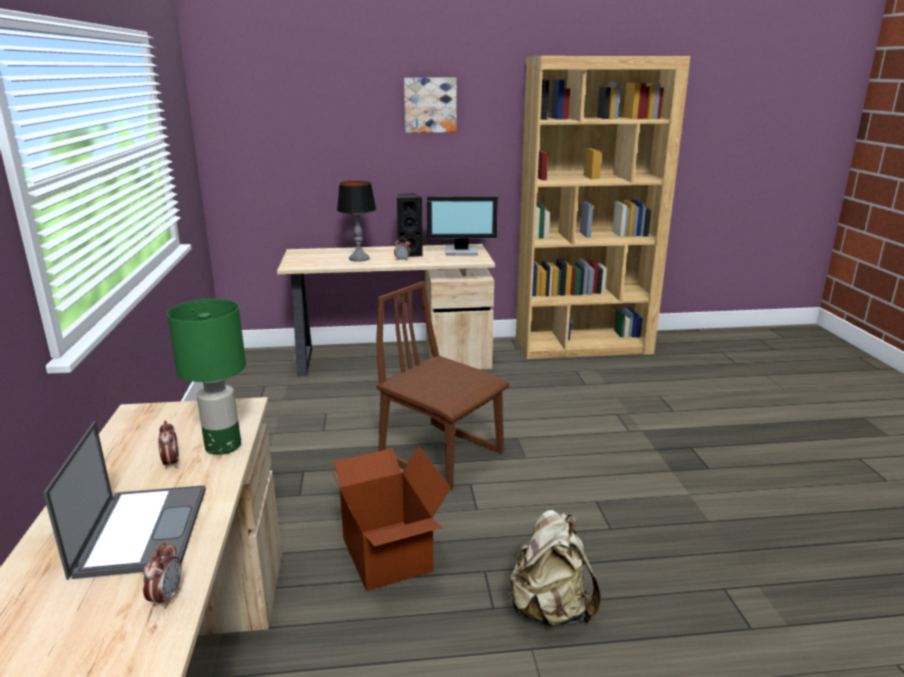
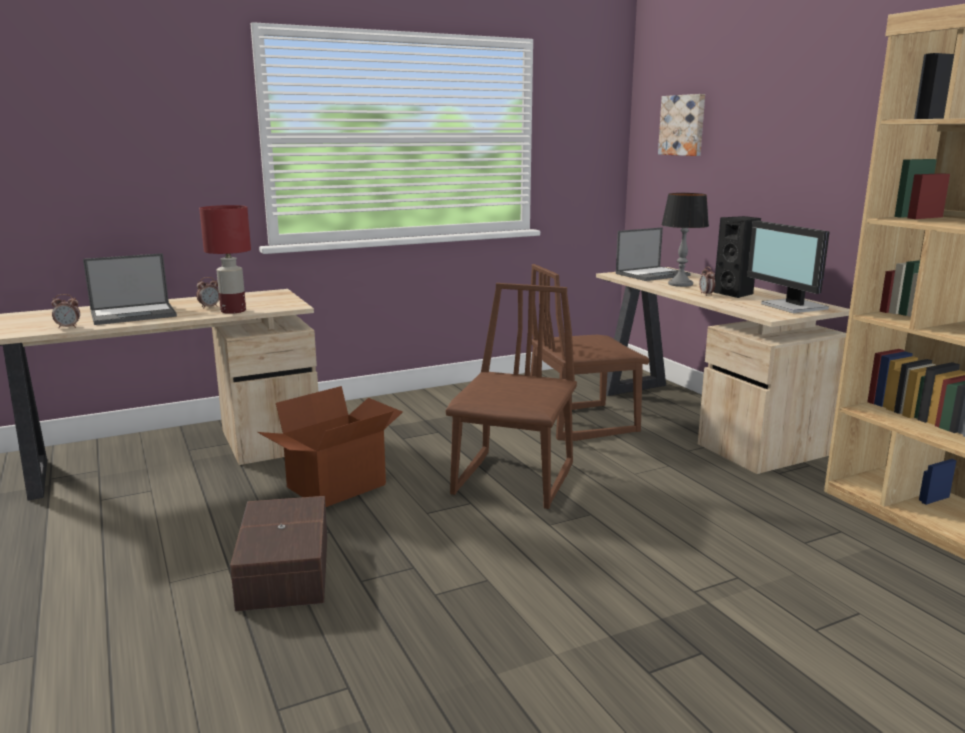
camera: 70 degrees right, 5 degrees down
(224, 446) = (233, 311): green table lamp -> red table lamp
(311, 258) = (652, 274): none -> laptop
(352, 400) = (581, 422): none -> brown chair
(430, 105) = (823, 104): picture -> picture (683, 125)
(549, 609) = (282, 571): beige backpack -> brown storage box

